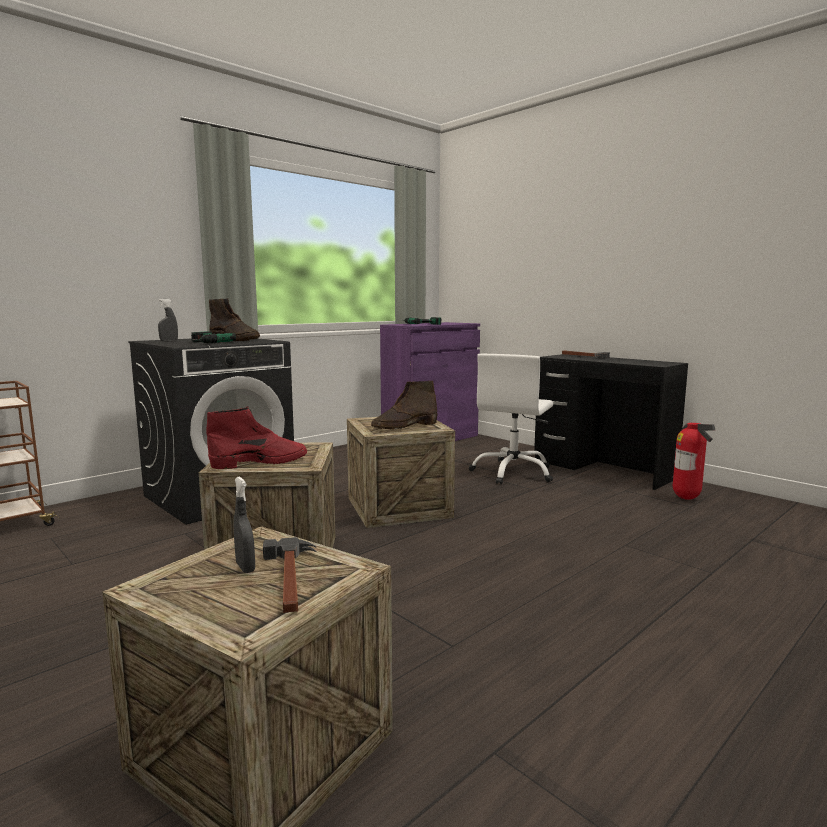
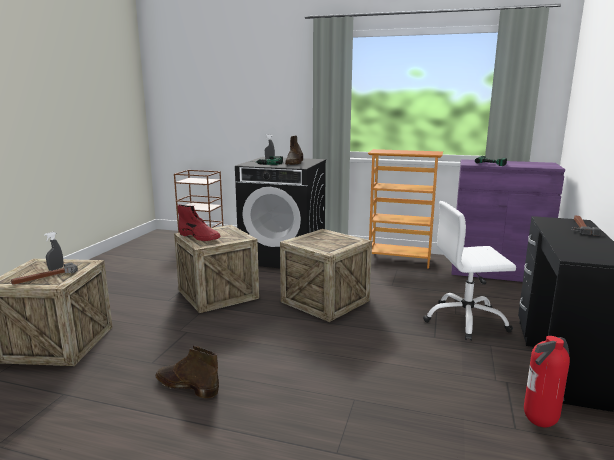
camera: 60 degrees right, 5 degrees up
(344, 456) = (399, 260): none -> bookcase
(404, 426) = (320, 243): brown boot -> brown boot (186, 386)

